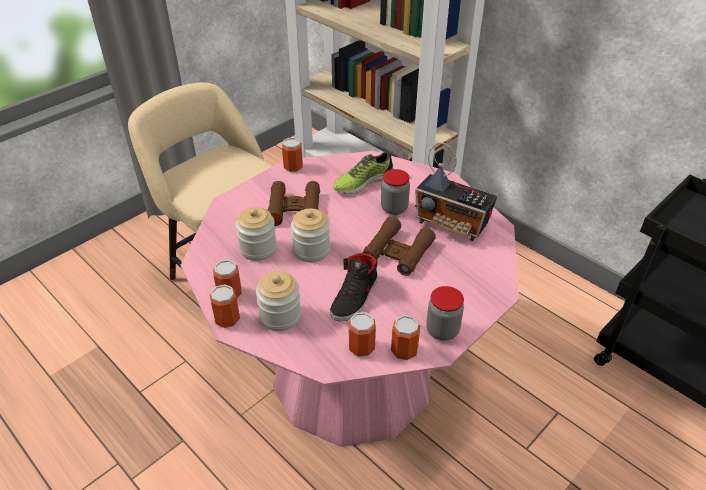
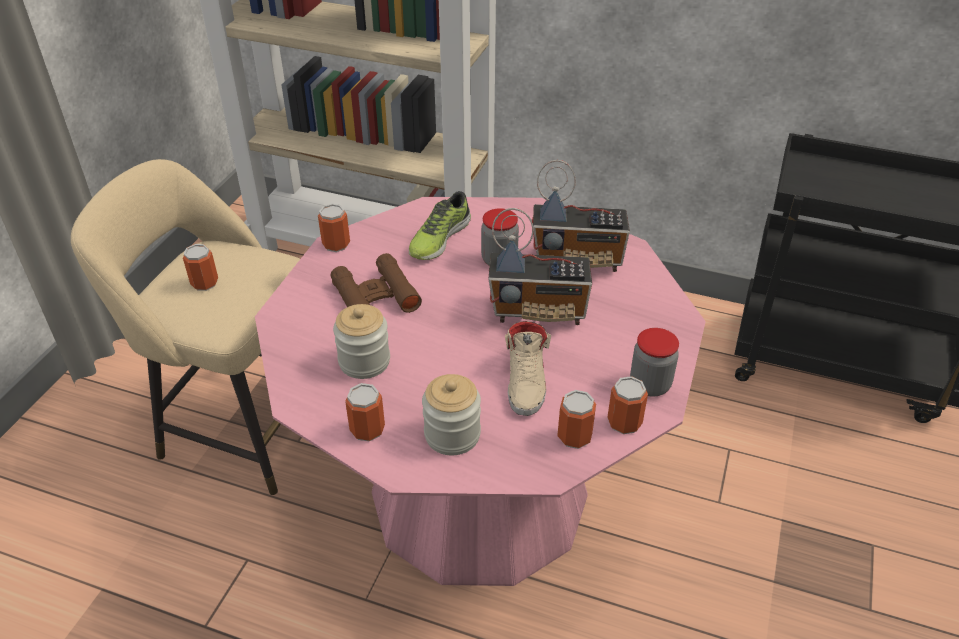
camera: 25 degrees left, 0 degrees up
(227, 319) = (387, 462): can -> can (204, 283)
(311, 250) = (434, 342): jar -> none
(355, 297) = (526, 381): black shoe -> beige shoe
(398, 252) = (539, 311): brown binoculars -> radio

